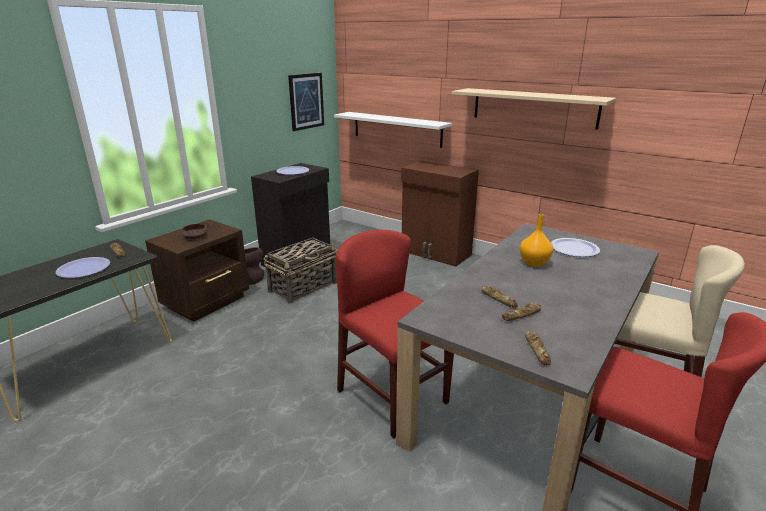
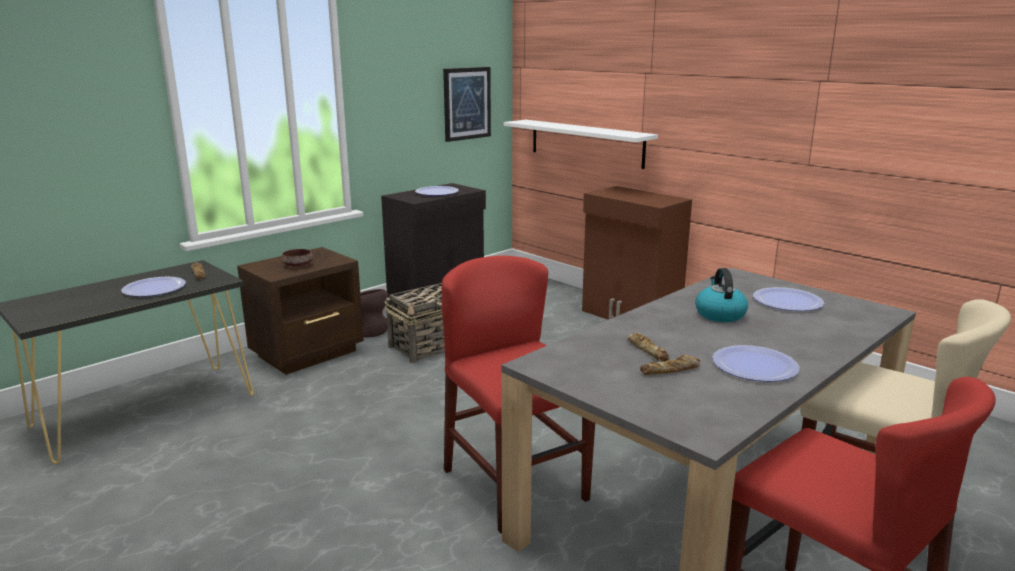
camera: 10 degrees right, 5 degrees down
(534, 107) = (767, 113): beige shelf -> none
(534, 263) = (719, 314): orange vase -> kettle
(537, 350) = (671, 410): bread -> none
(576, 305) = (754, 365): none -> plate

